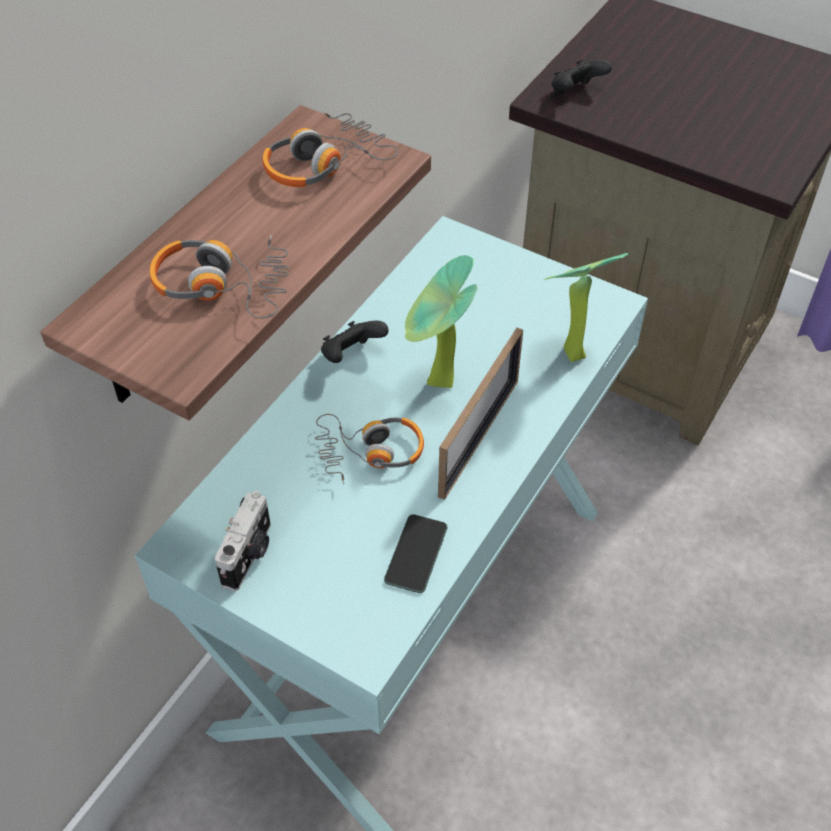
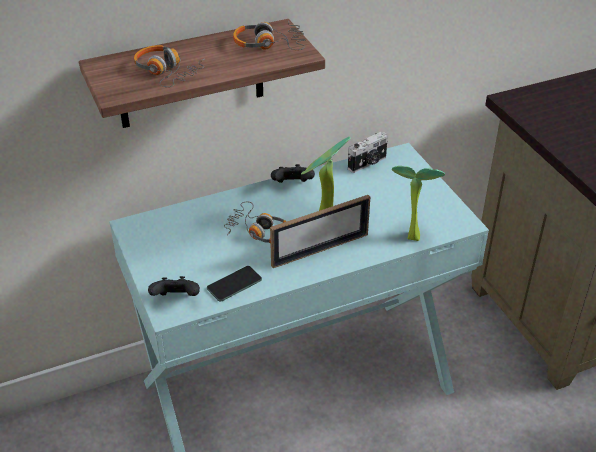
camera: 35 degrees right, 10 degrees down
(249, 555) = (157, 245): camera -> camera (368, 163)
(576, 93) = (534, 103): black game controller -> black game controller (176, 299)

